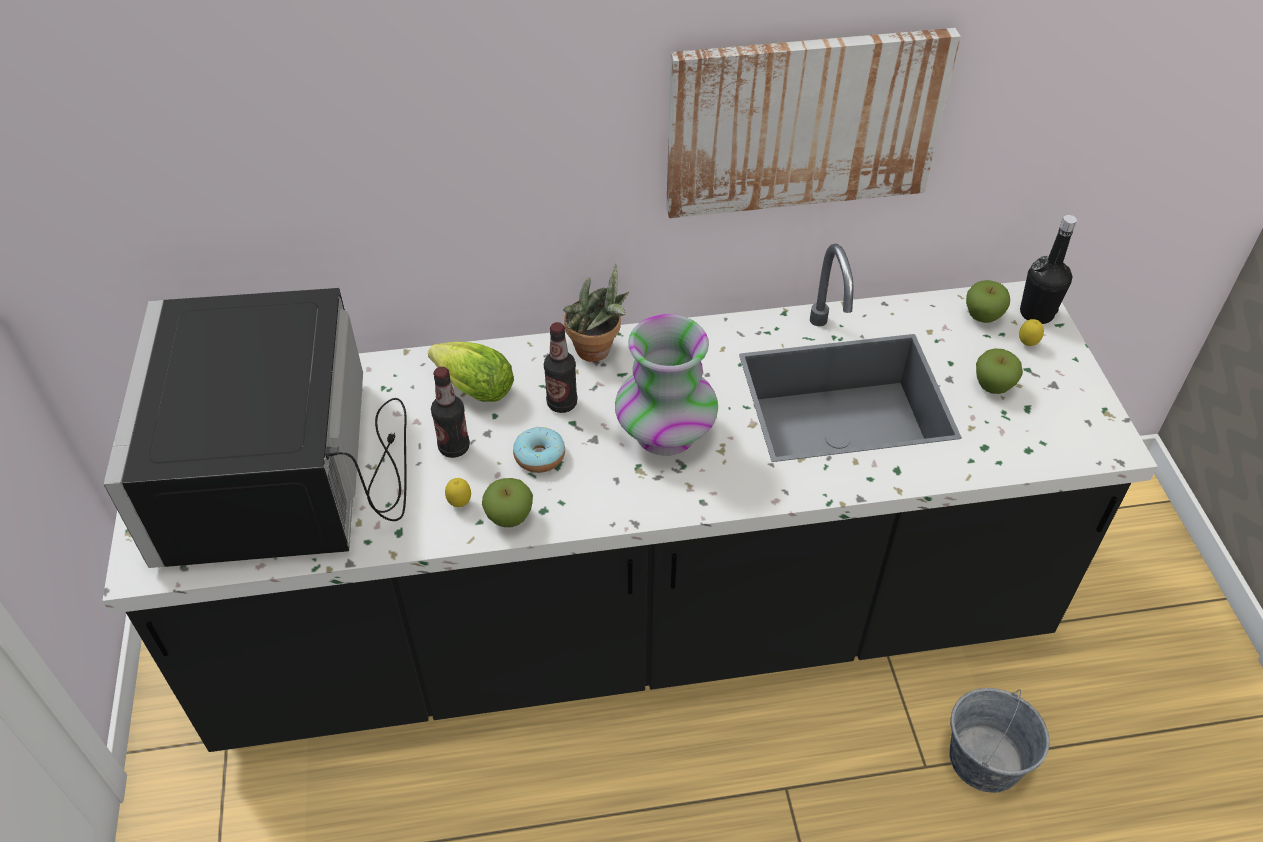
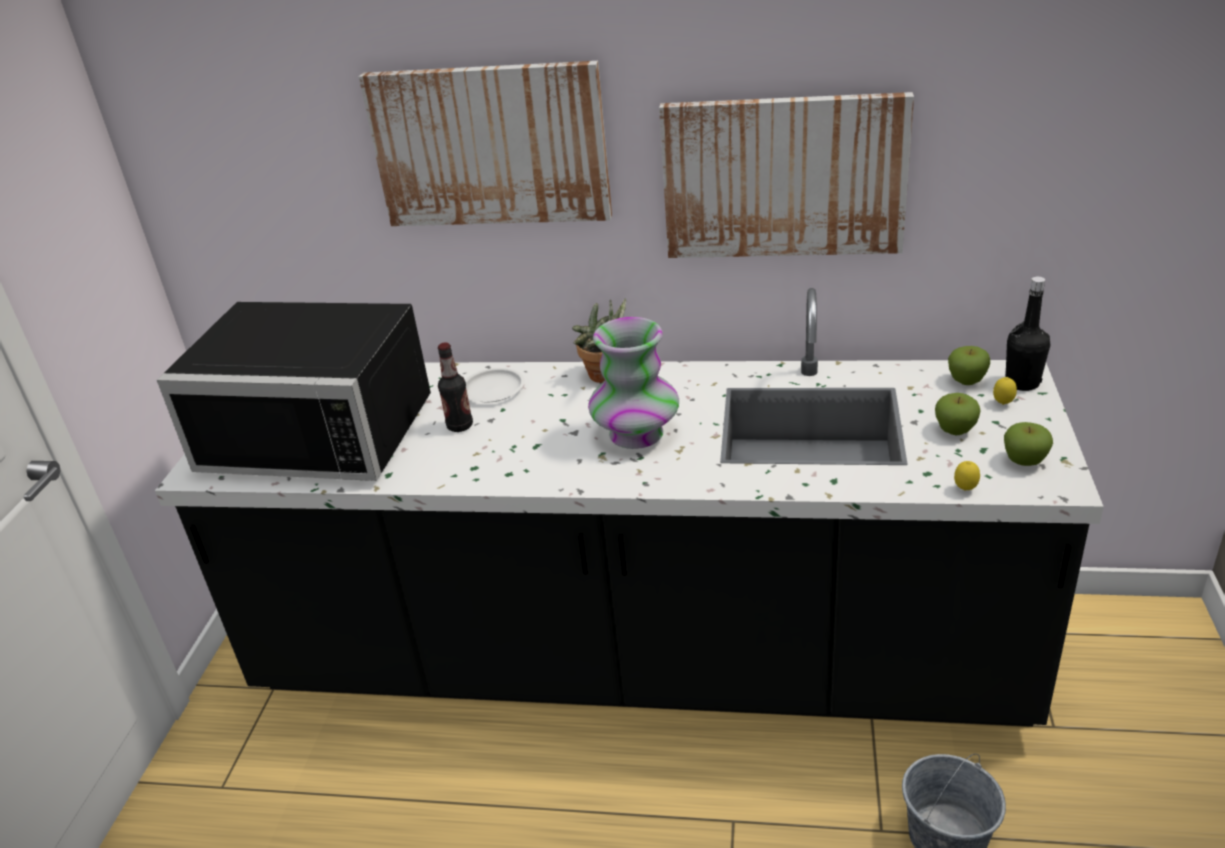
camera: 20 degrees right, 15 degrees down
(285, 470) = (326, 427): black microwave -> black microwave turned 90 degrees counterclockwise
(454, 109) = (490, 145): none -> picture
(460, 504) = (445, 462): lemon -> lemon (965, 490)
(470, 387) = (493, 390): lettuce -> white plate
(509, 518) = (479, 475): apple -> apple (1024, 461)
(539, 456) = (524, 438): donut -> none
(562, 403) = (560, 407): bottle -> none

